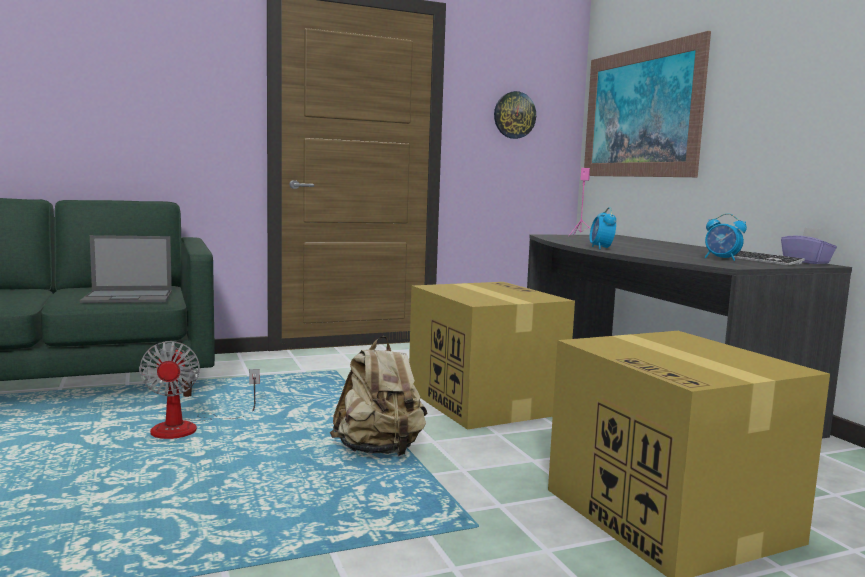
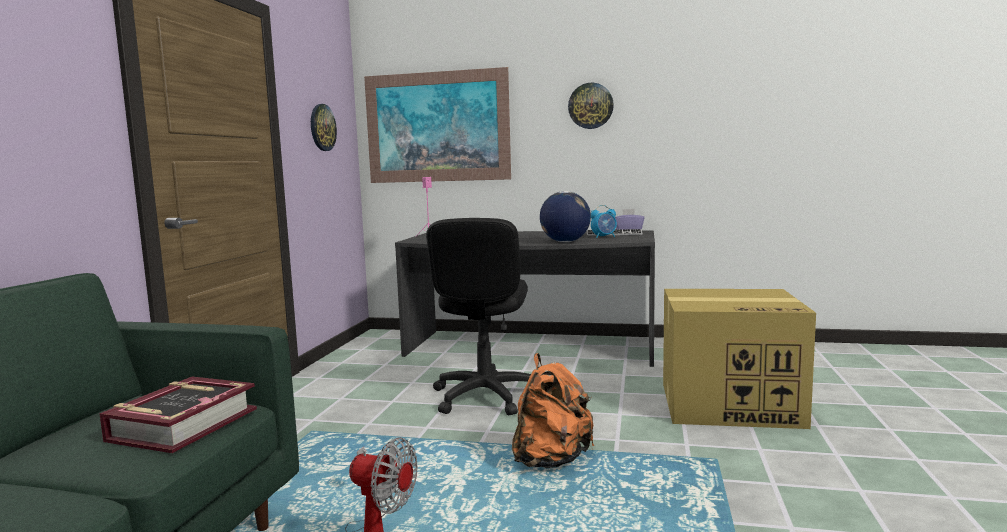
camera: 55 degrees left, 0 degrees up
(129, 297) = (183, 425): laptop -> book
(379, 451) = (551, 460): beige backpack -> orange backpack
(482, 401) = (484, 396): cardboard box -> black office chair
(601, 248) = (520, 243): alarm clock -> none
(645, 254) = (565, 242): none -> globe
(795, 73) = (590, 106): none -> wall clock

